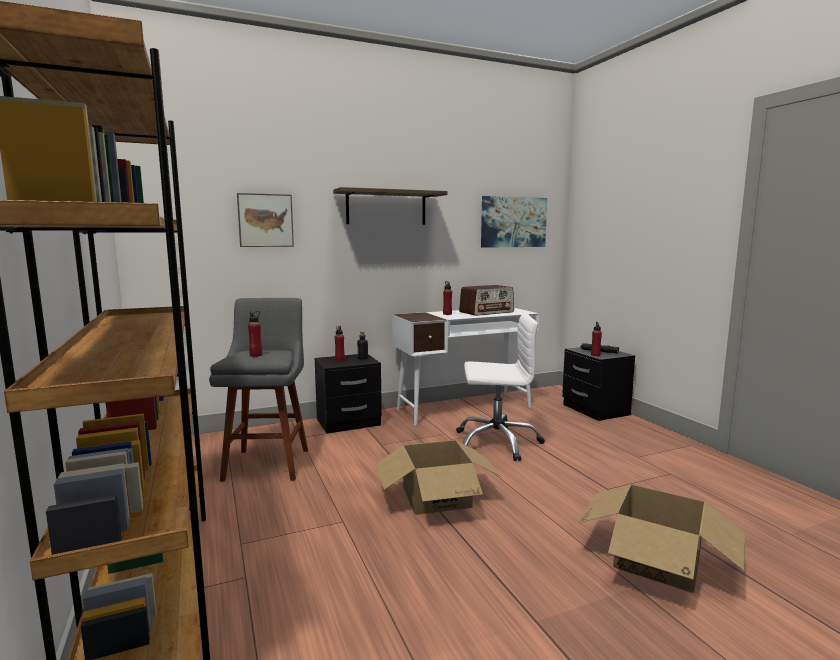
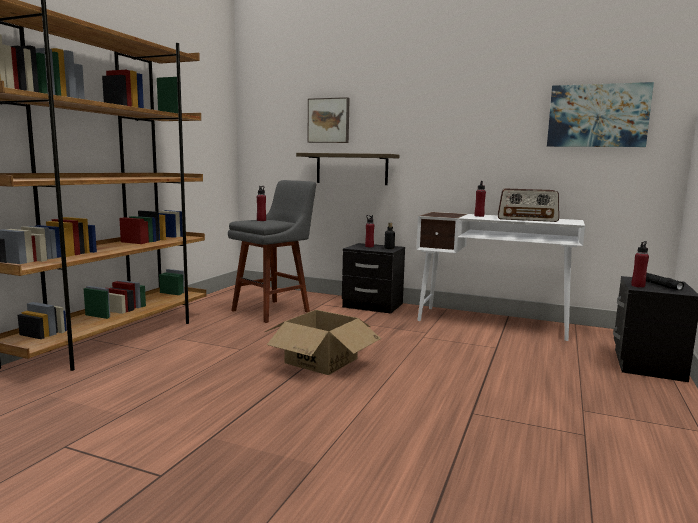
camera: 45 degrees right, 0 degrees up
(386, 208) = (435, 105): shelf -> shelf (351, 169)
(497, 442) = (457, 350): white office chair -> none
(657, 560) = (377, 465): cardboard box -> none

